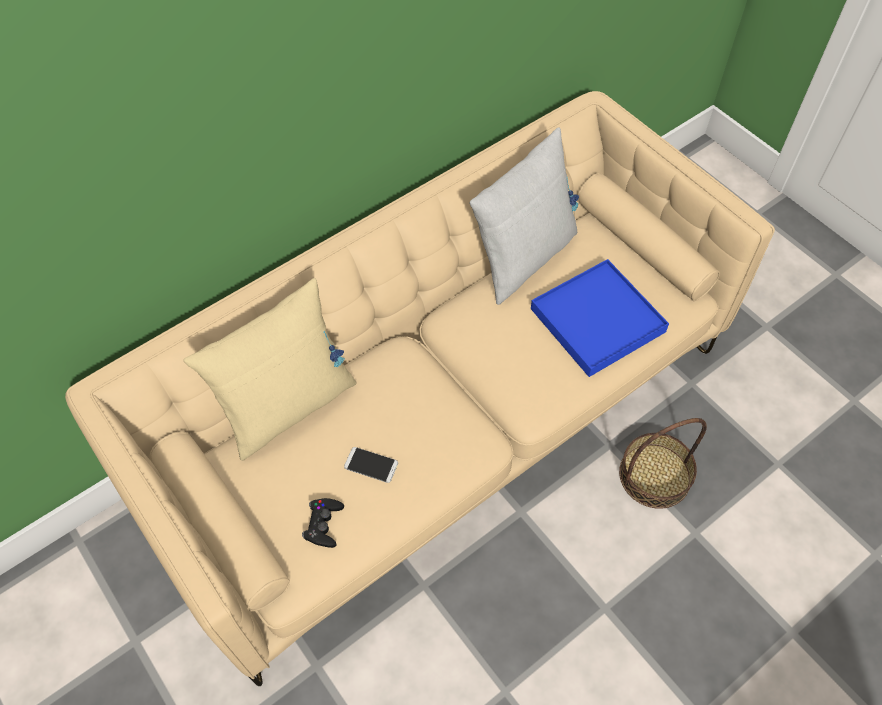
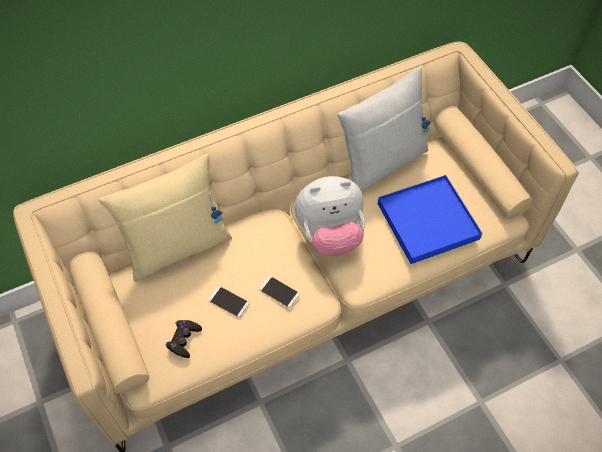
camera: 10 degrees right, 0 degrees up
(433, 441) = (279, 292): none -> phone
(479, 357) = (330, 234): none -> plush toy
(654, 475) = (458, 351): basket -> none

